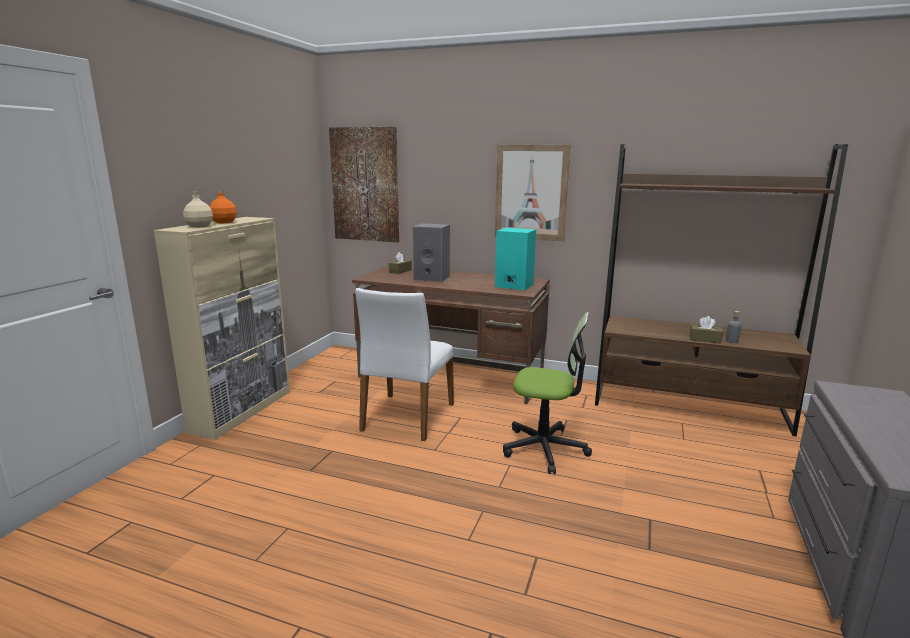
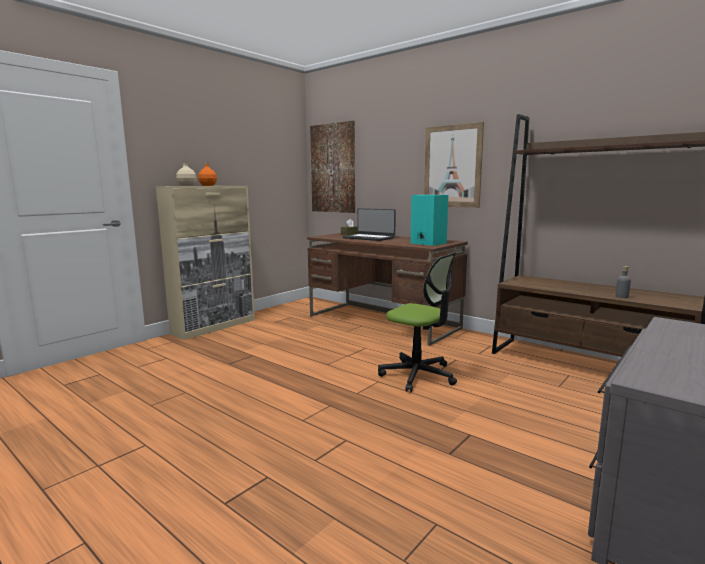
camera: 20 degrees right, 5 degrees down
(406, 417) = (324, 343): white chair -> none
(432, 278) = (369, 238): grey speaker -> laptop
(705, 339) = (593, 294): brown tissue box -> none

